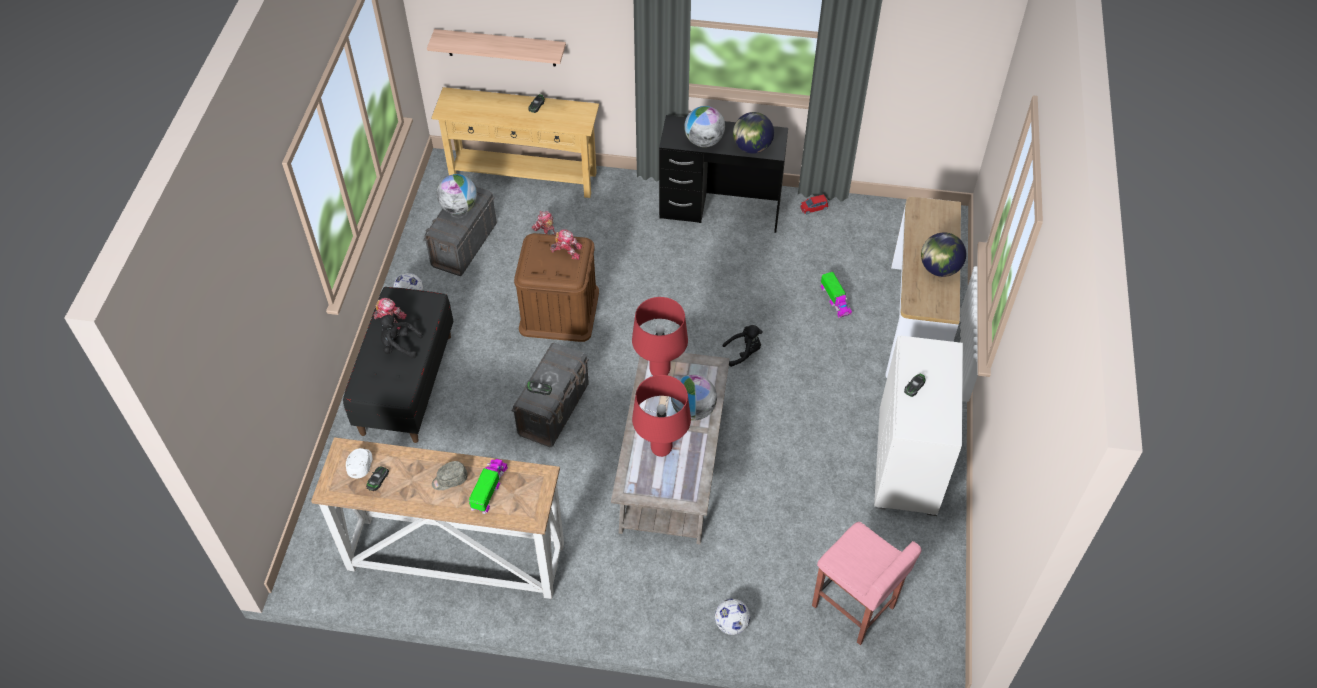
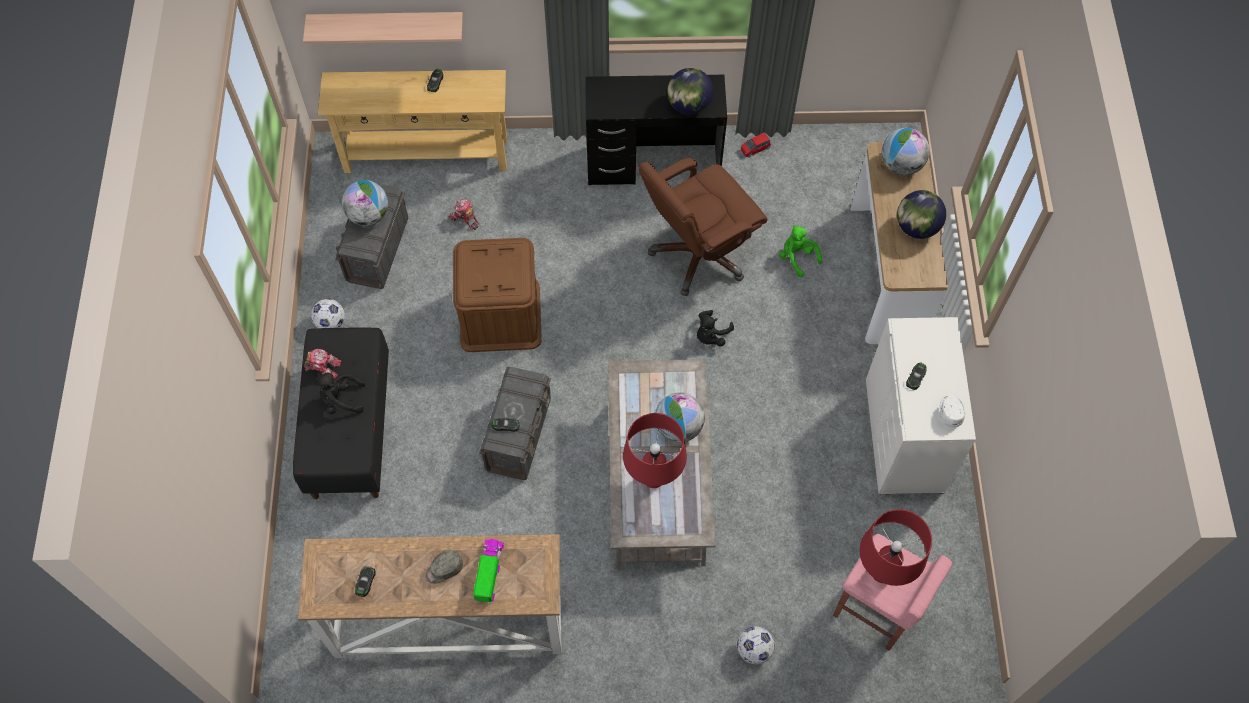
camera: 10 degrees left, 10 degrees up
(361, 464) = (342, 567): white cap -> white cap (950, 411)
(567, 250) = (505, 258): toy robot -> none
(660, 371) = (634, 387): red table lamp -> red table lamp (882, 573)
(704, 141) = (634, 105): globe -> globe (901, 165)
(744, 352) = (710, 335): black plush toy -> black plush toy turned 150 degrees clockwise
(746, 286) = (698, 254): none -> brown office chair
(835, 300) = (797, 257): toy truck -> green plush toy

